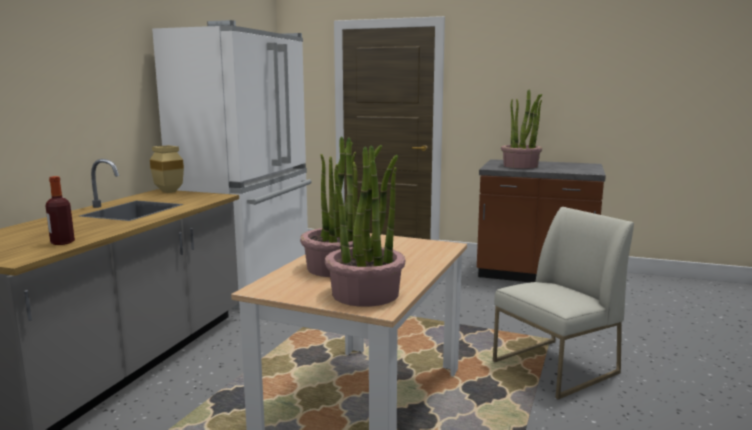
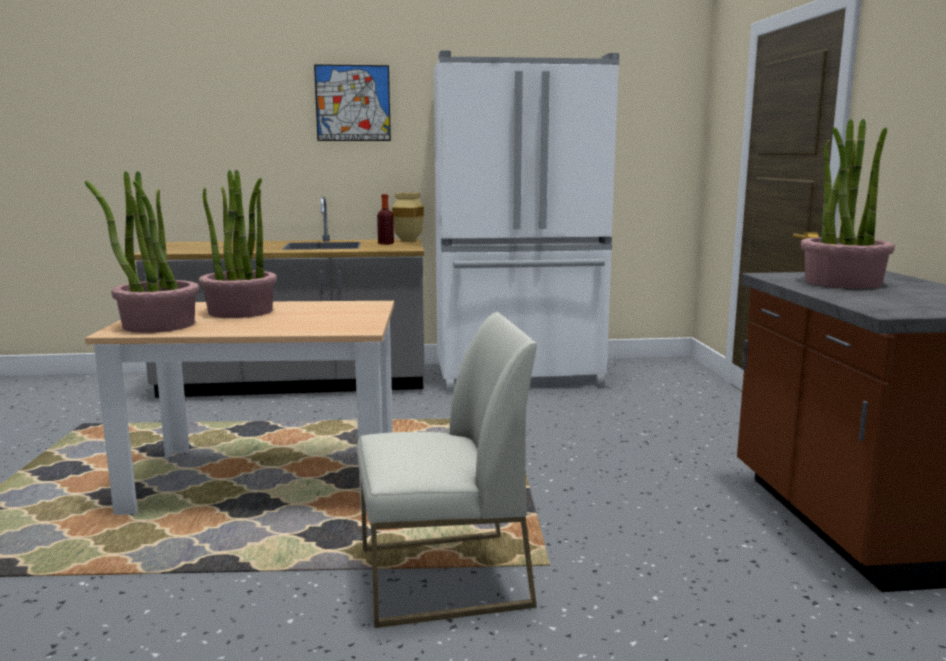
camera: 65 degrees right, 0 degrees up
(62, 242) = (201, 250): bottle -> bottle (386, 243)
(91, 58) = (353, 103): none -> picture
(555, 368) = (442, 578): white chair -> white chair turned 45 degrees counterclockwise

